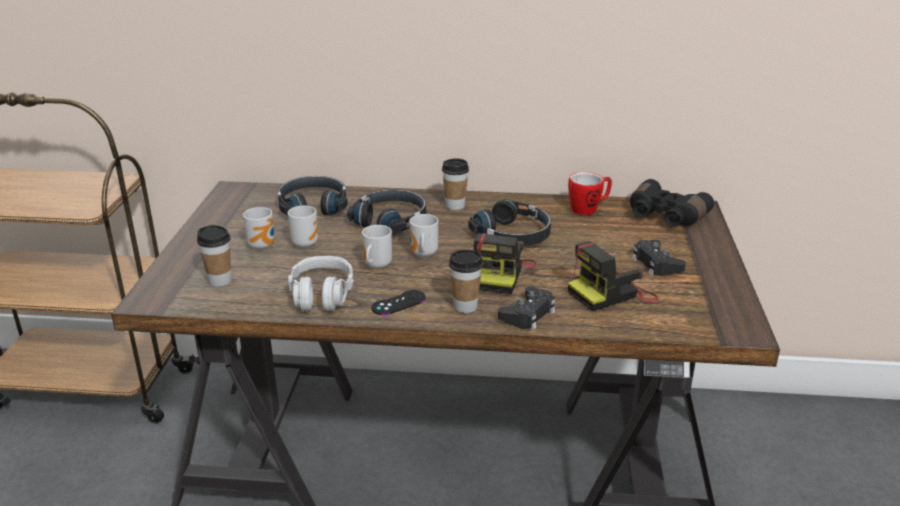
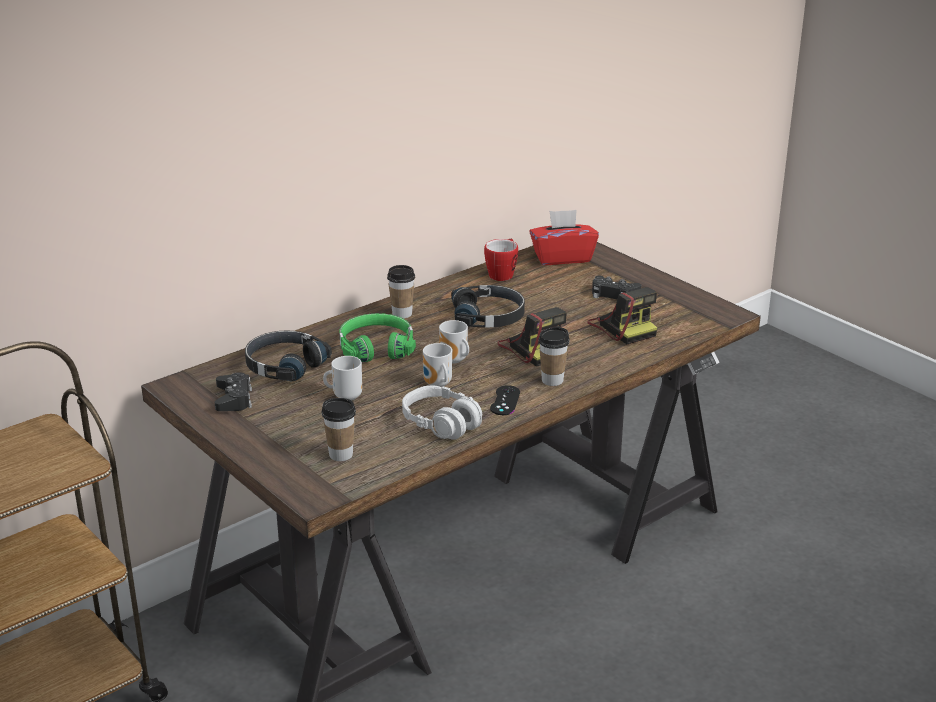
camera: 45 degrees left, 0 degrees up
(264, 245) = (315, 414): mug -> none
(391, 220) = (376, 347): black headphones -> green headphones
(528, 314) = (599, 365): black game controller -> black game controller (234, 399)
(611, 294) = (623, 327): camera -> camera turned 45 degrees counterclockwise
(664, 216) = (562, 258): black binoculars -> red tissue box

